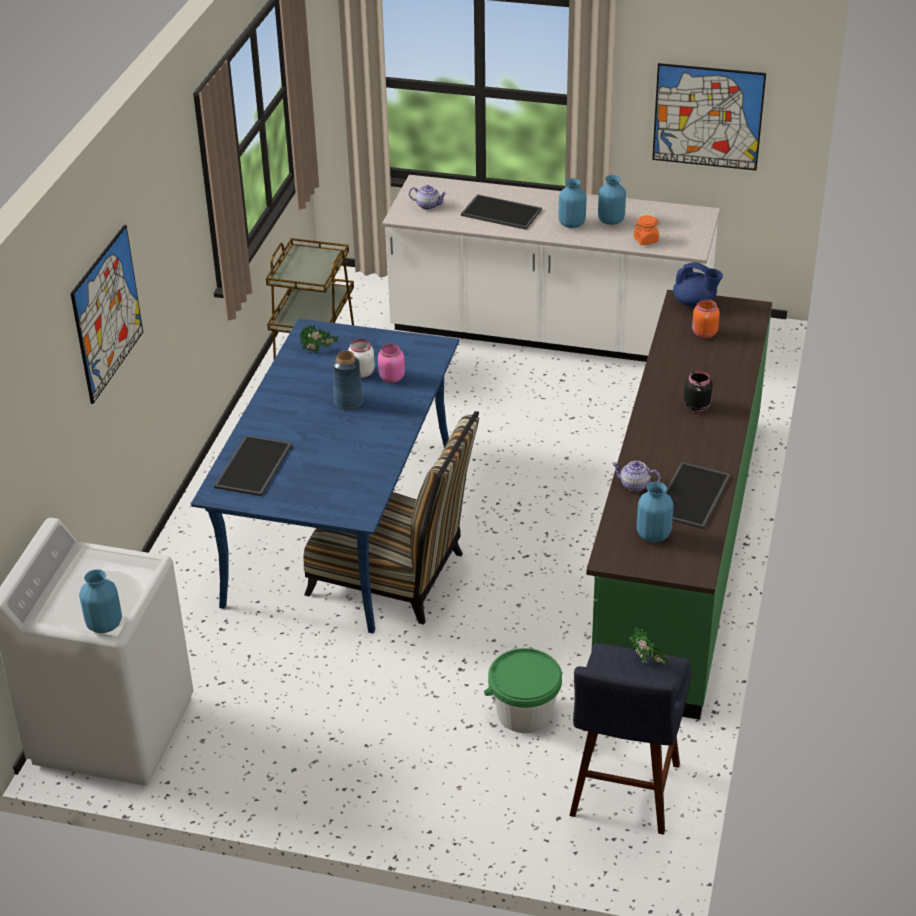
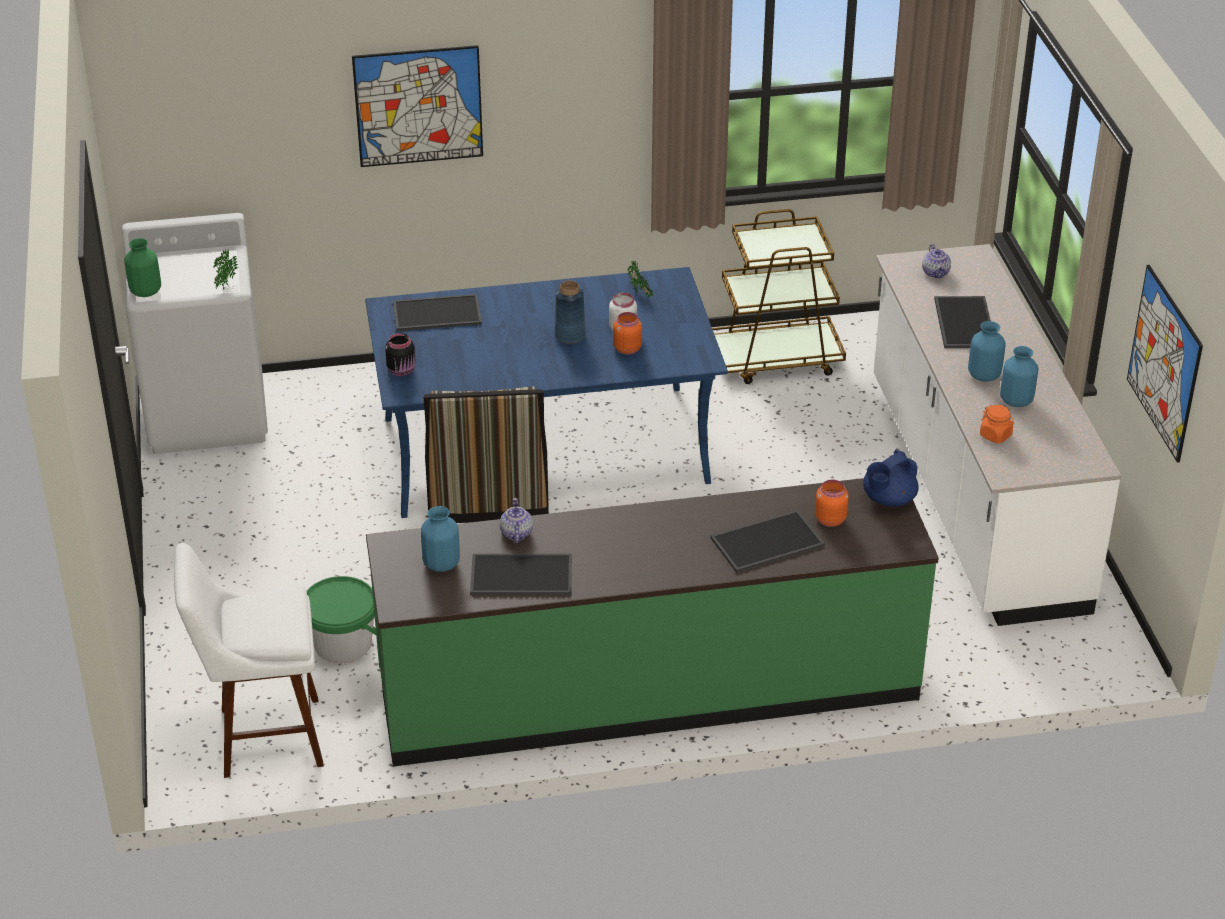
camera: 65 degrees right, 0 degrees up
(105, 625) = (145, 292): blue vase -> green vase
(391, 378) = (626, 349): pink jar -> orange jar
(623, 796) = (262, 738): blue stool -> white stool
(648, 663) = (282, 622): potted plant -> potted plant (225, 285)
(695, 303) = (888, 499): blue teapot -> blue teapot turned 45 degrees clockwise
(697, 406) = (684, 545): black jar -> black jar (402, 370)
(716, 368) = (767, 543): none -> tray

